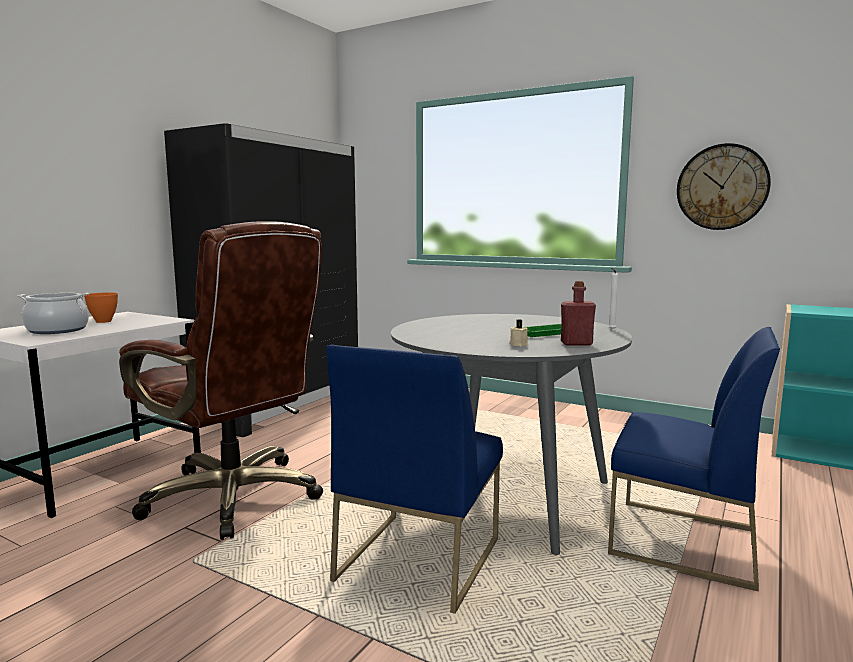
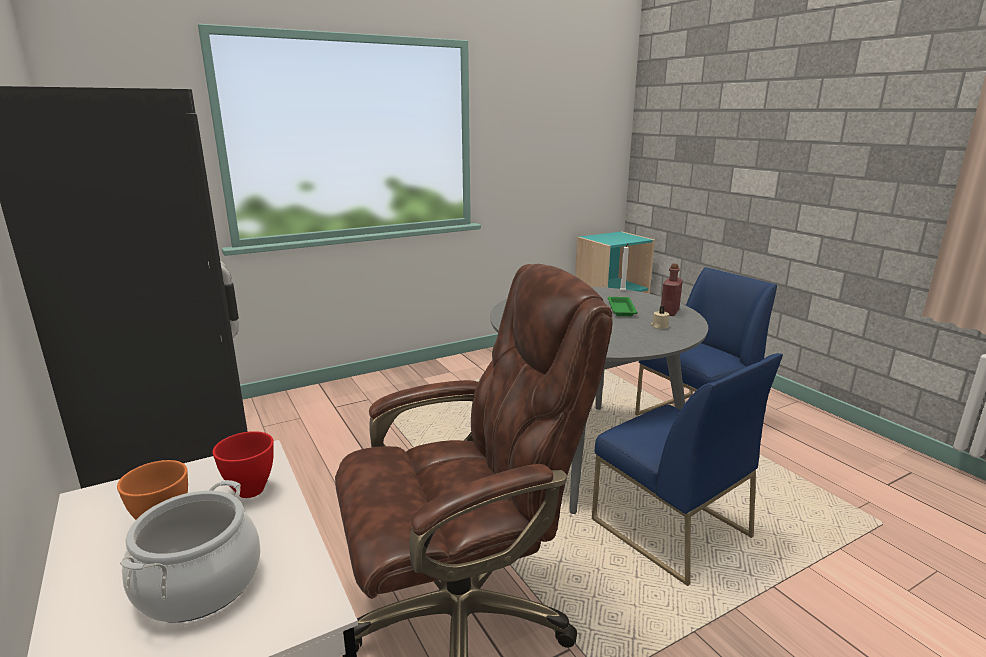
camera: 60 degrees left, 10 degrees up
(136, 324) = (250, 491): none -> red bowl
(722, 187) = (536, 149): wall clock -> none

